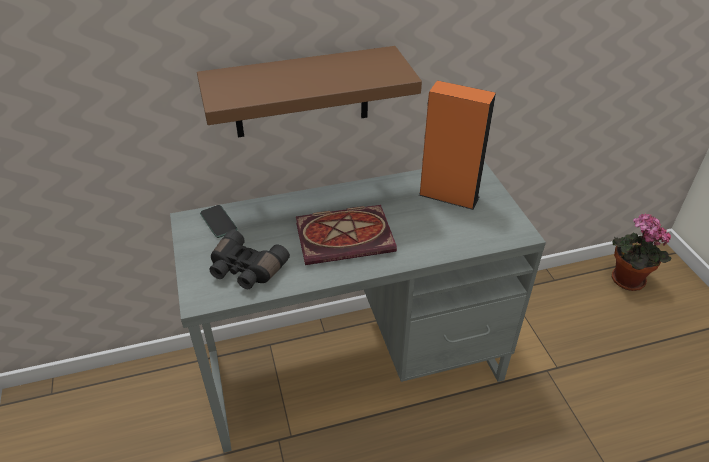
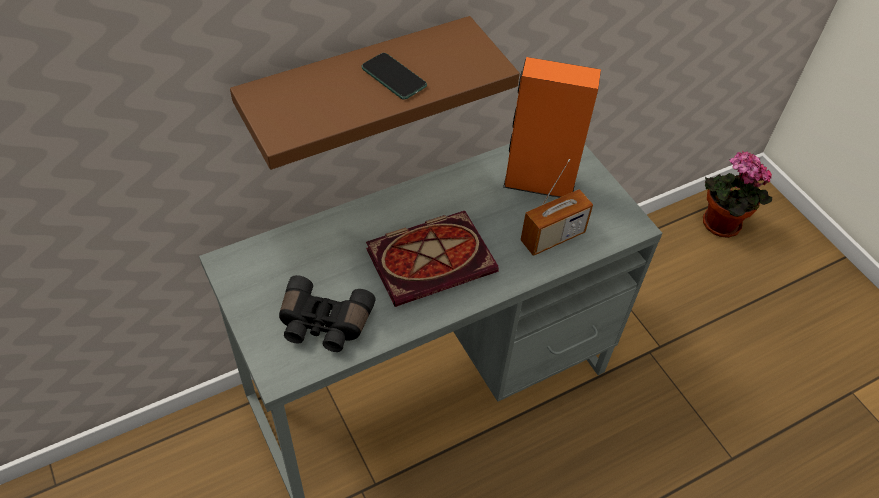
camera: 15 degrees left, 10 degrees up
(218, 222) = (267, 260): phone -> phone (393, 77)
(449, 233) = (552, 237): none -> radio

